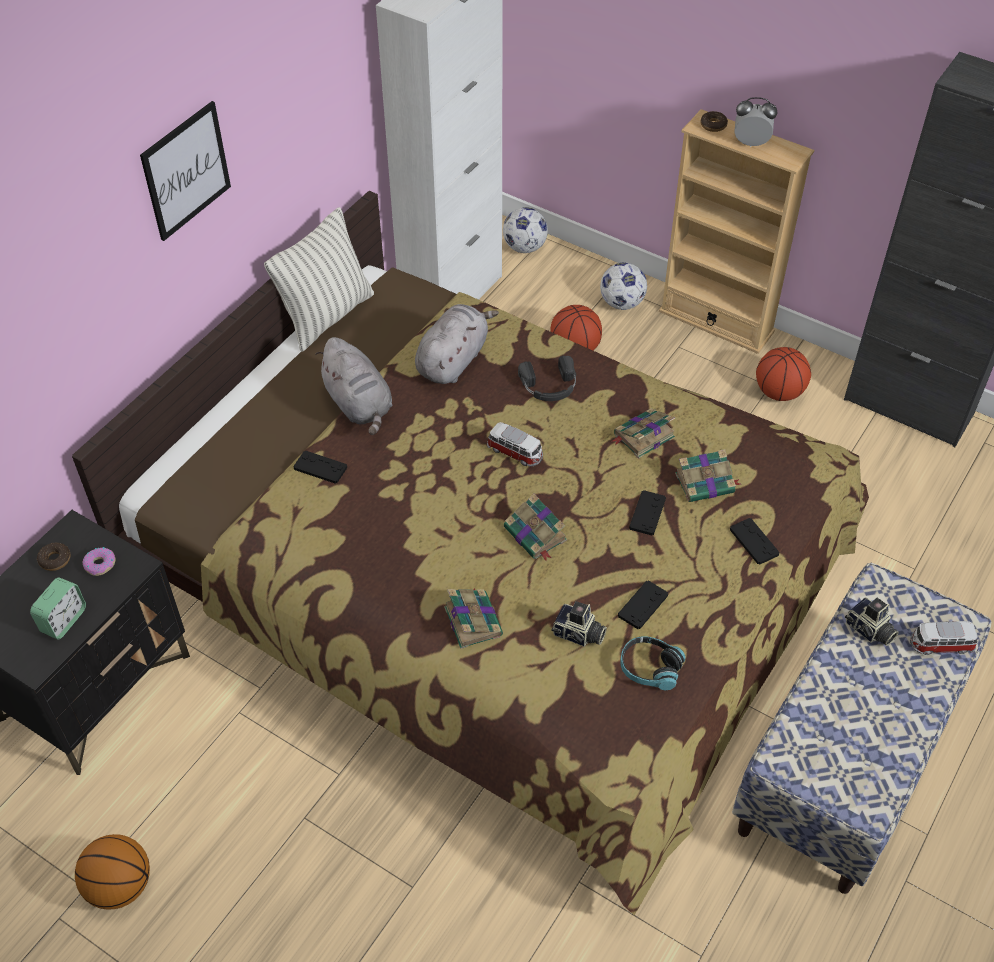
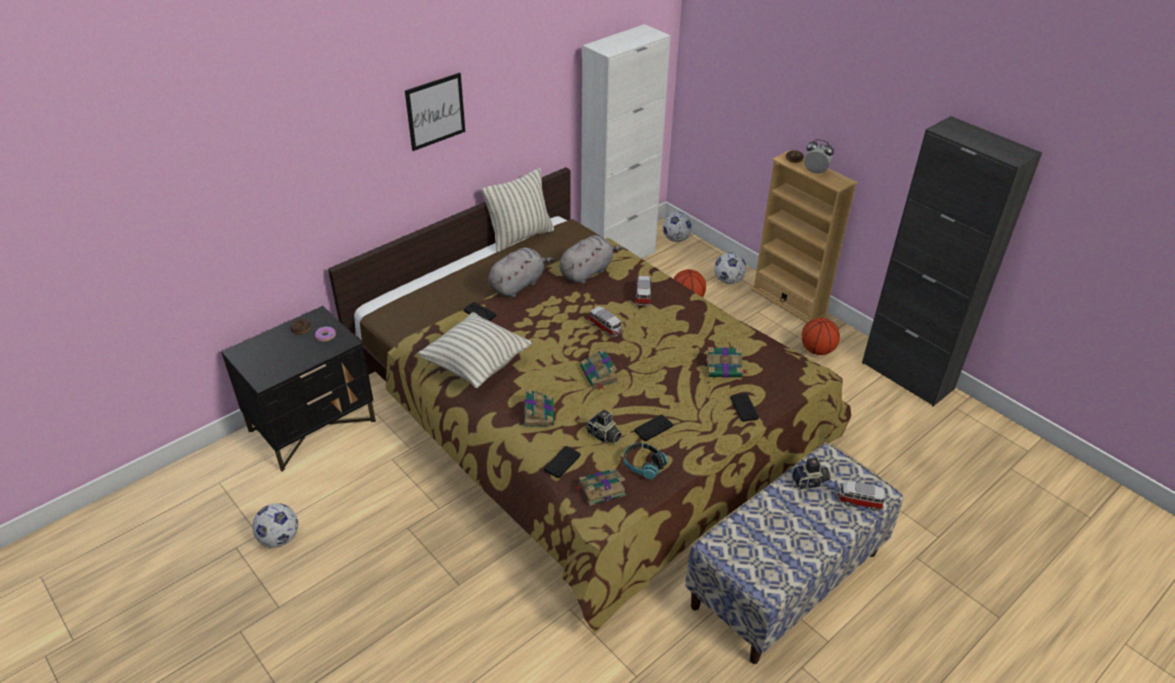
camera: 15 degrees right, 10 degrees down
(64, 620) = (291, 361): alarm clock -> none
(120, 885) = (279, 538): basketball -> football
(351, 560) = (476, 365): none -> pillow
(359, 405) = (518, 284): grey plush toy -> grey plush toy turned 120 degrees counterclockwise
(549, 386) = (643, 296): black headphones -> toy car
(642, 436) = (692, 335): book -> book (600, 489)
(647, 513) = (678, 378): black game controller -> black game controller (562, 462)
(869, 631) = (810, 482): camera -> camera turned 75 degrees counterclockwise

